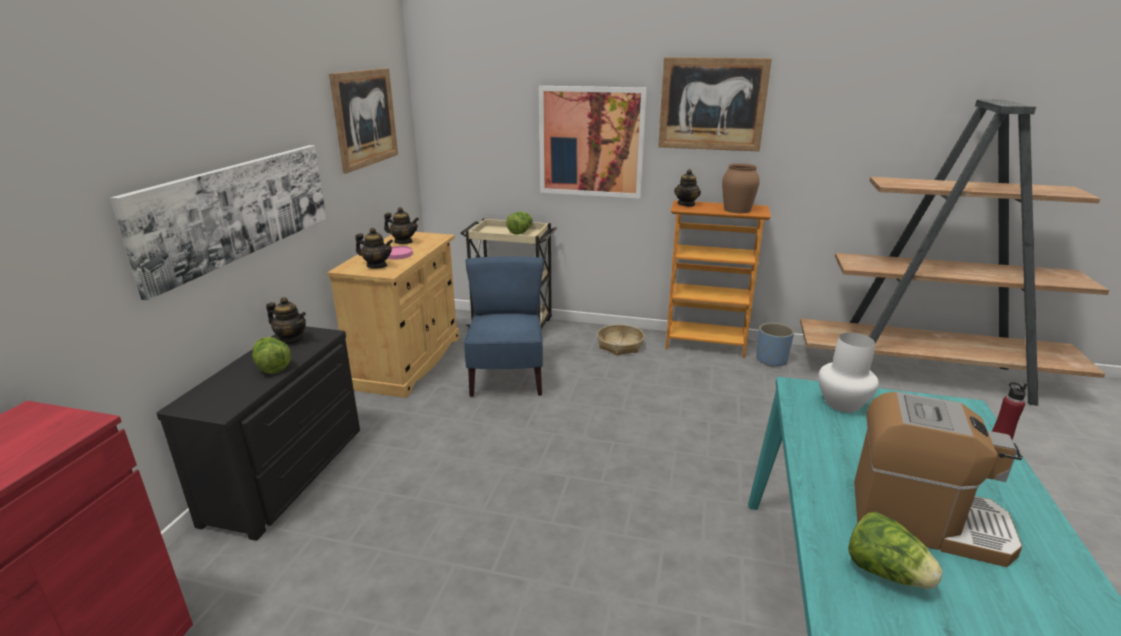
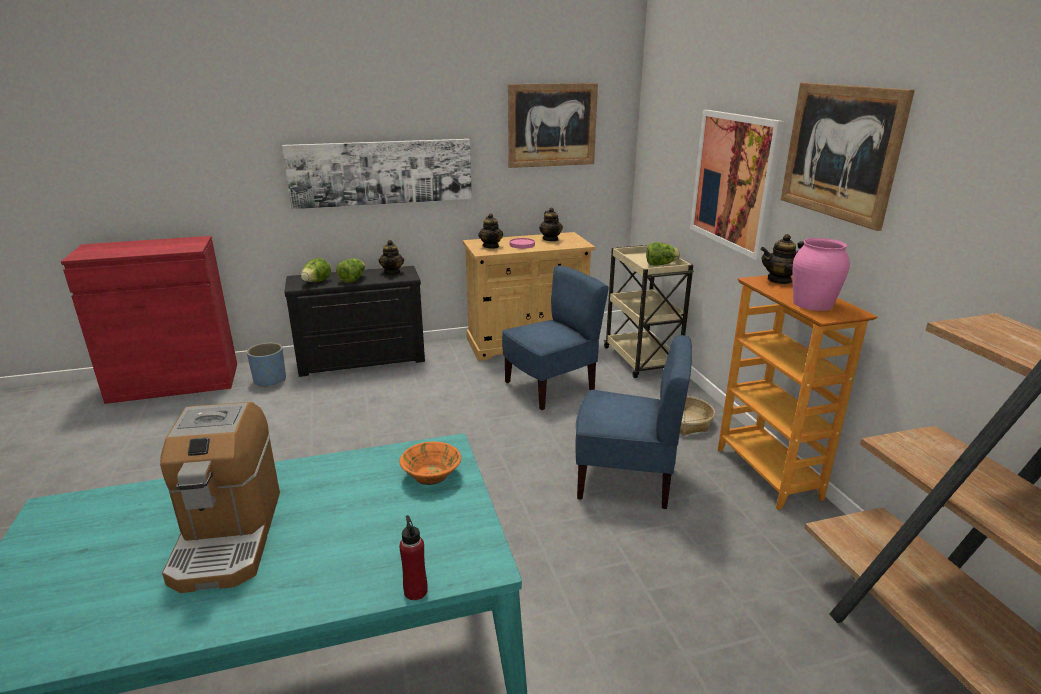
camera: 60 degrees right, 0 degrees up
(675, 395) = (626, 480): none -> blue chair
(737, 210) = (812, 304): brown vase -> pink vase
(771, 360) = (803, 533): blue planter -> blue planter (270, 380)
(842, 403) = (432, 475): white vase -> orange bowl
(885, 572) = (152, 517): lettuce -> lettuce (316, 282)

